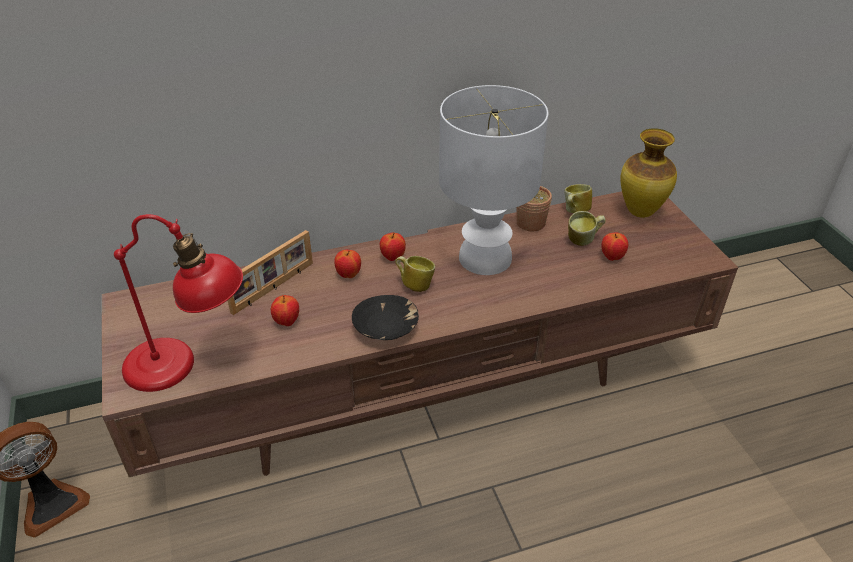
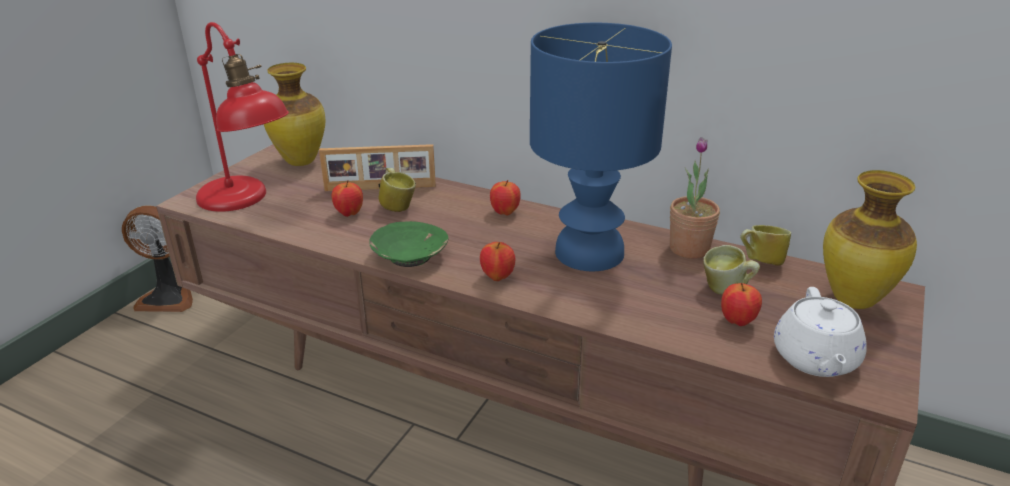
camera: 45 degrees right, 10 degrees down
(163, 300) = (301, 161): none -> vase
(348, 275) = (448, 207): apple -> apple (497, 277)
(386, 328) = (410, 256): black bowl -> green bowl
(415, 284) = (488, 240): mug -> mug (397, 206)
(484, 259) = (587, 253): white table lamp -> blue table lamp
(667, 258) = (815, 359): none -> white teapot

